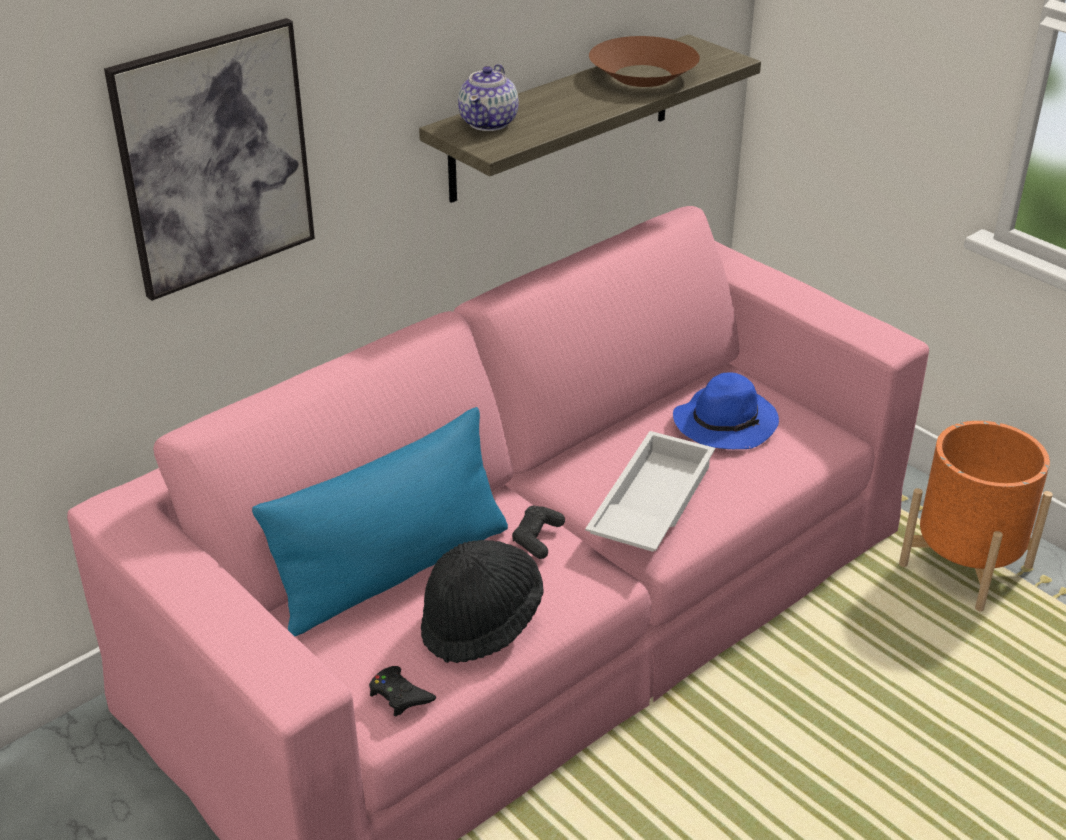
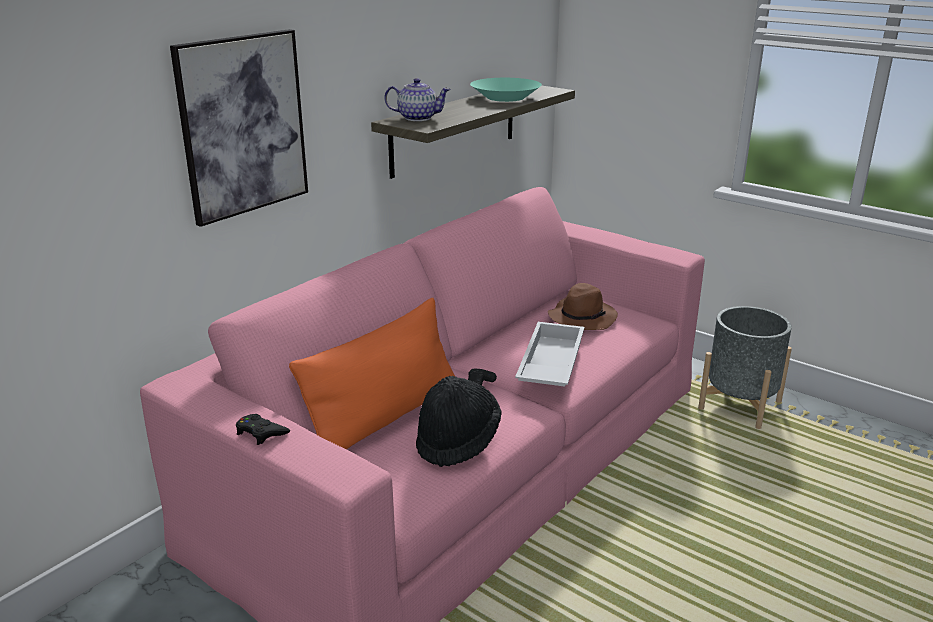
camera: 10 degrees left, 10 degrees down
(393, 571) = (384, 417): blue pillow -> orange pillow
(400, 695) = (412, 491): black game controller -> black game controller (261, 433)
(489, 122) = (417, 118): teapot -> teapot turned 90 degrees counterclockwise
(643, 75) = (505, 97): brown bowl -> turquoise bowl
(726, 422) = (582, 317): blue hat -> brown hat
(965, 566) = (740, 405): orange planter -> grey planter

